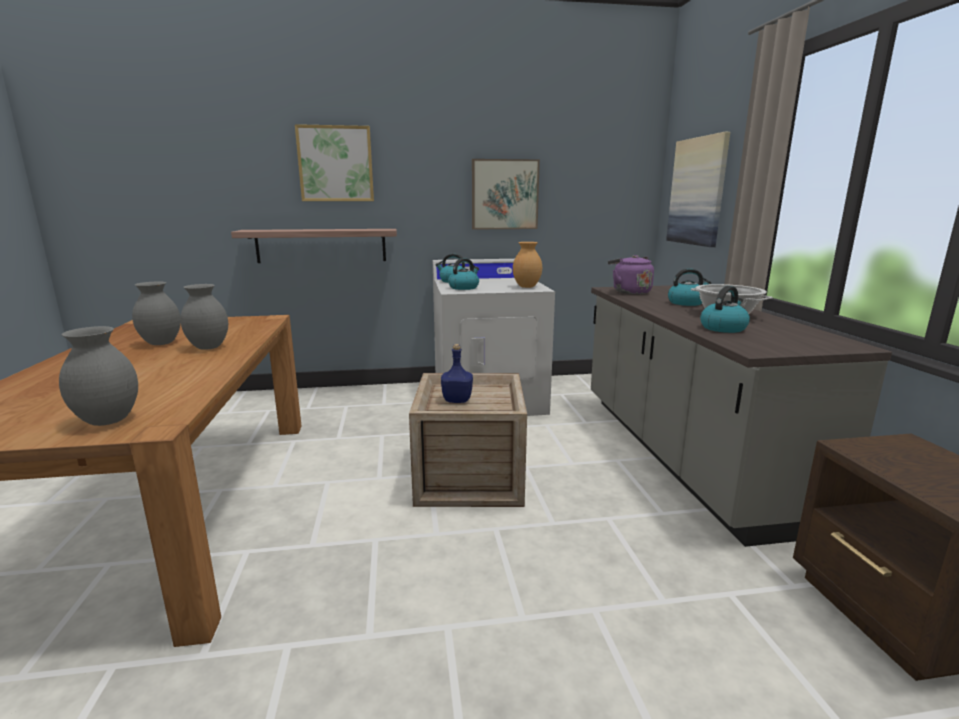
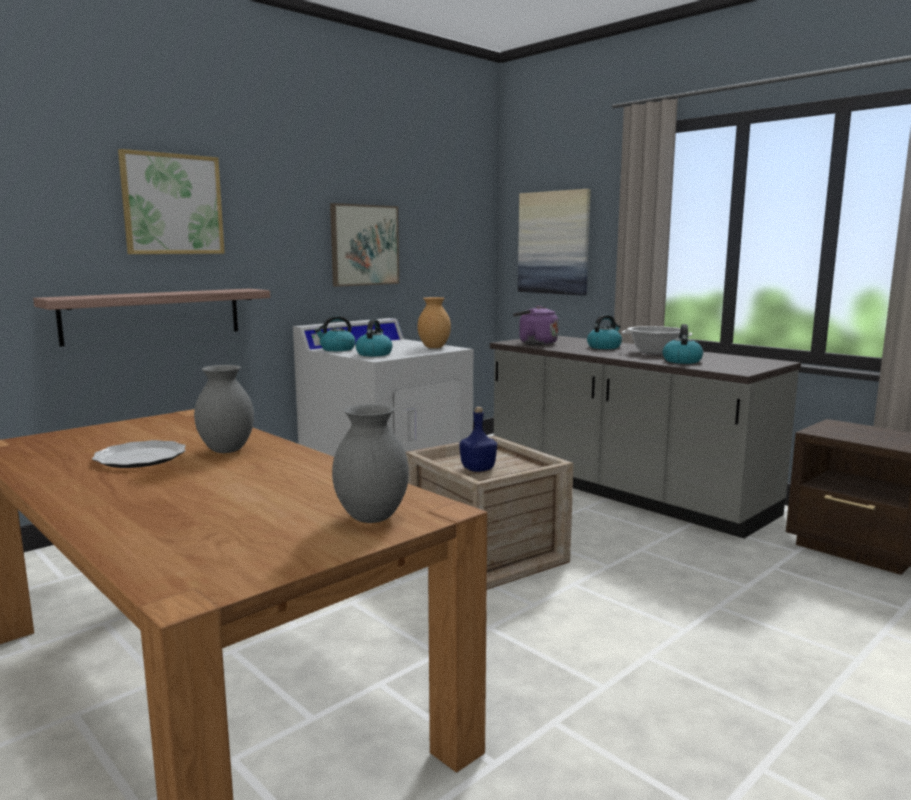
camera: 35 degrees left, 5 degrees down
(162, 343) = (141, 457): grey vase -> plate

